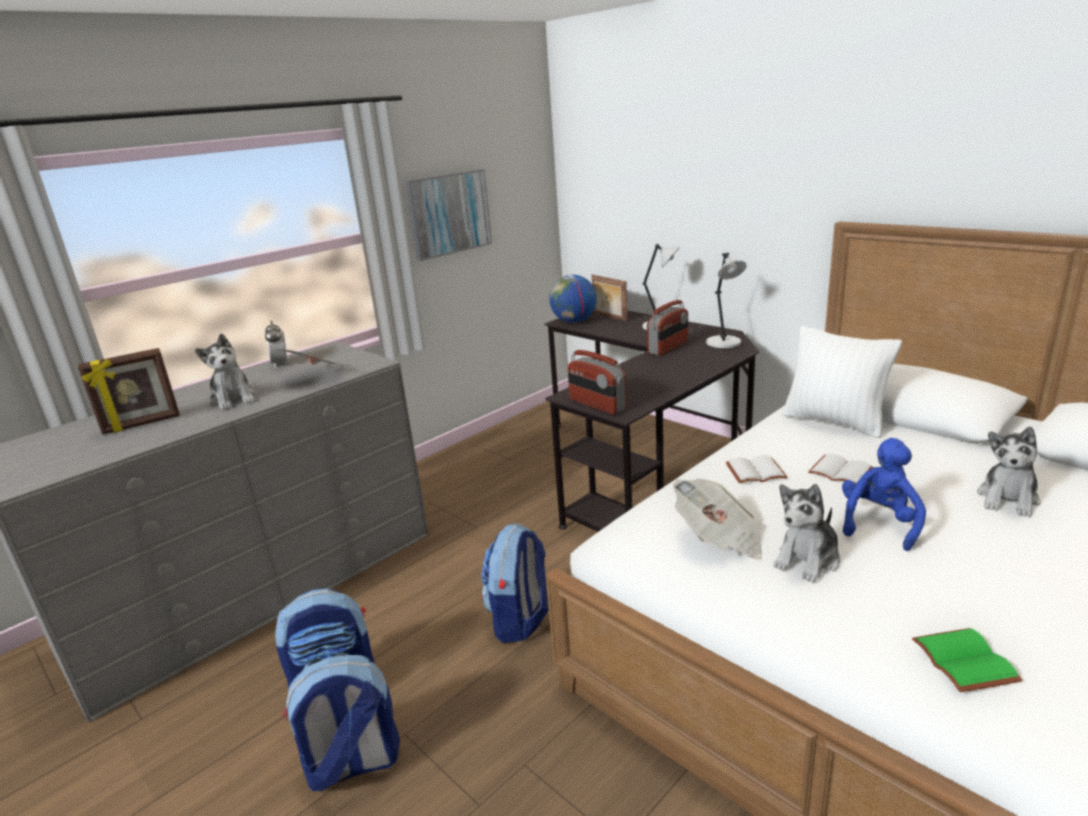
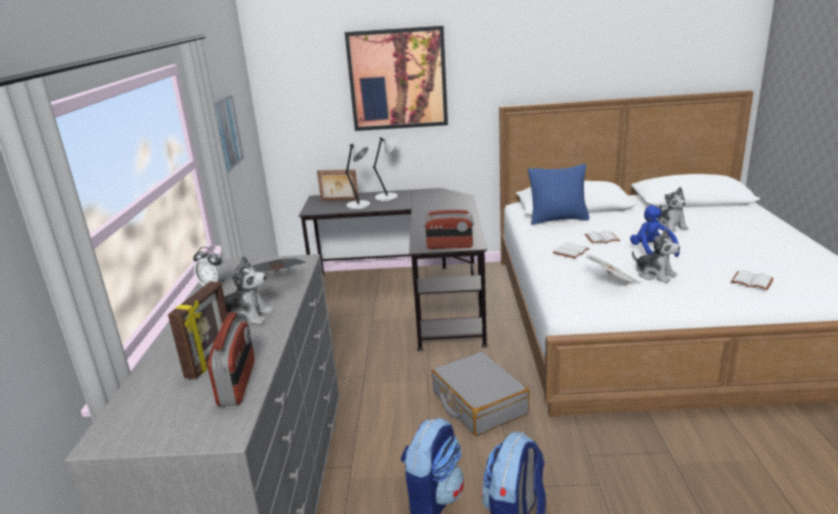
camera: 45 degrees left, 0 degrees up
(520, 619) = (478, 403): backpack -> grey suitcase
(574, 321) = (319, 209): globe -> none
(668, 347) = (420, 207): radio -> radio (238, 383)
(704, 166) = (397, 79): none -> picture
(724, 343) = (447, 196): grey table lamp -> grey table lamp (359, 206)
(808, 560) = (655, 274): plush toy -> plush toy turned 45 degrees counterclockwise
(834, 421) = (558, 219): white pillow -> blue pillow
(961, 660) = (751, 282): green book -> white book

